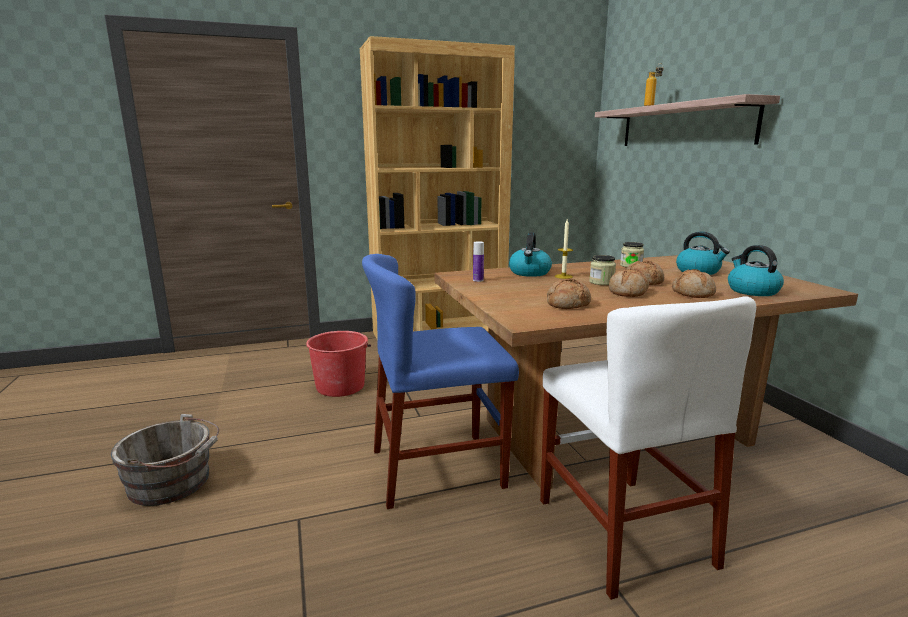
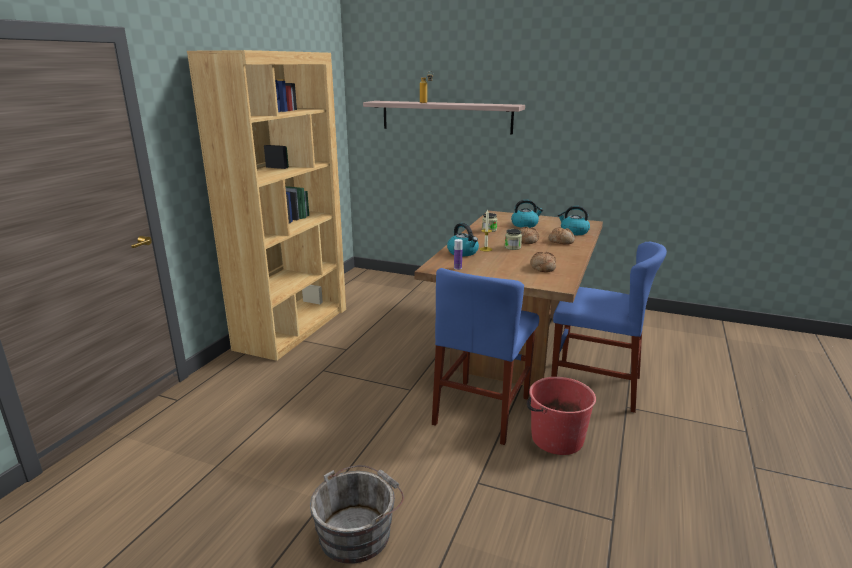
camera: 50 degrees left, 5 degrees up
(340, 386) = (312, 403): red bucket -> red bucket (556, 438)
(622, 531) = (595, 385): white chair -> blue chair
(628, 292) = (541, 250): bread -> none

